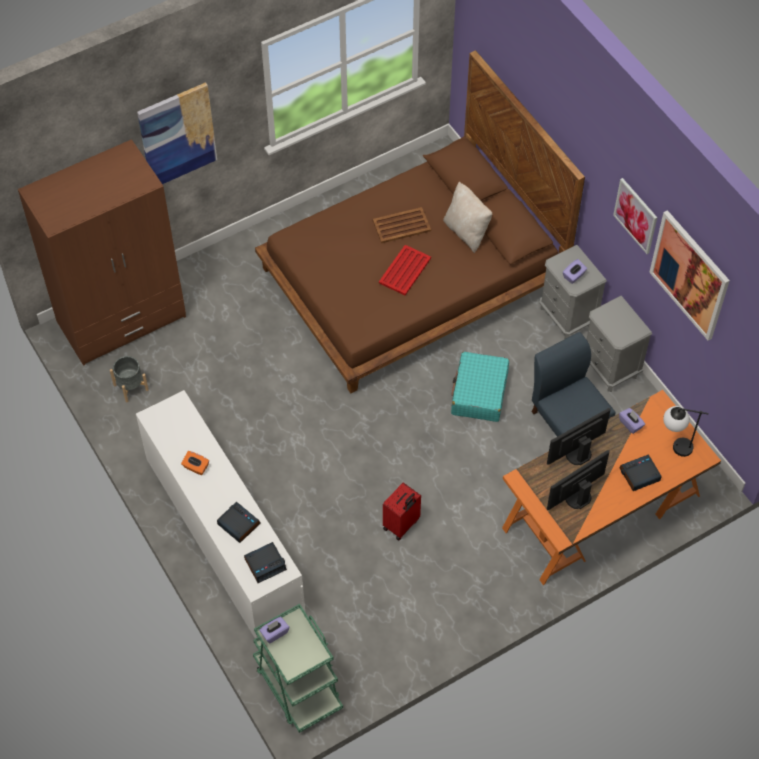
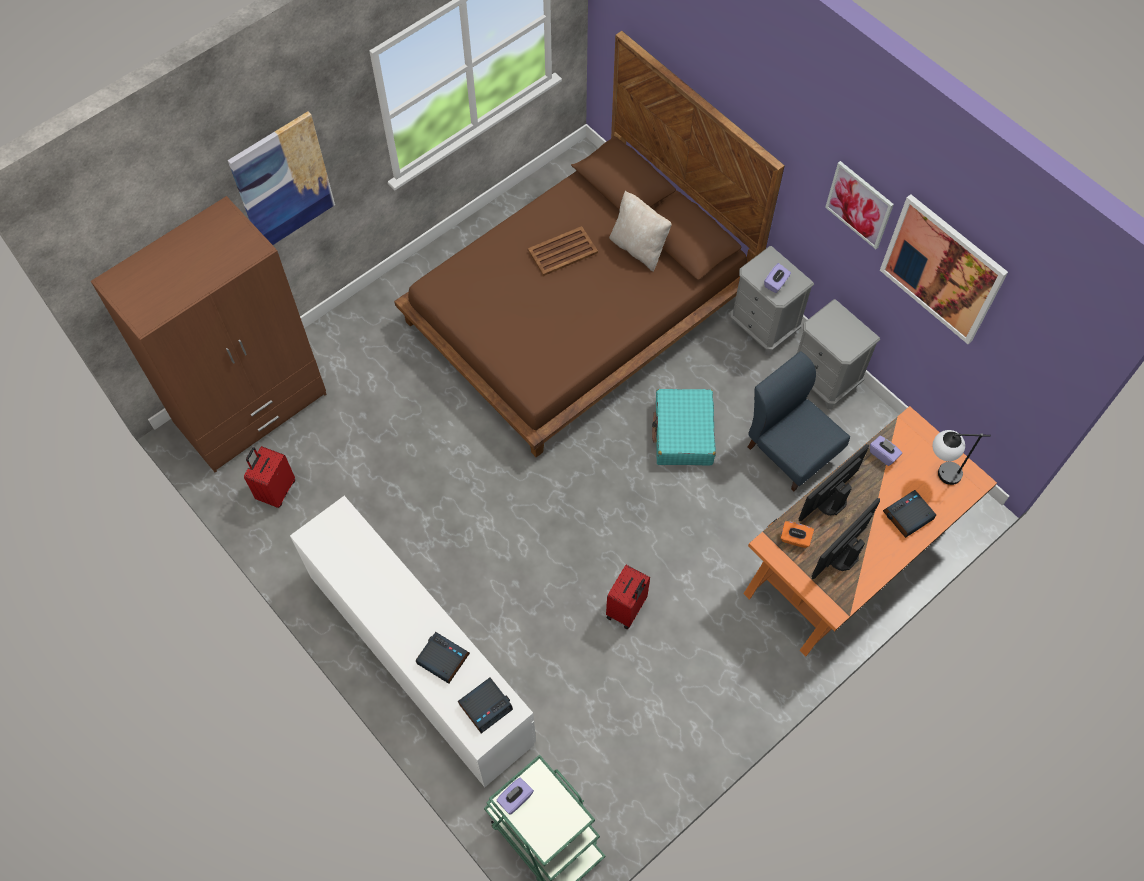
camera: 10 degrees left, 5 degrees up
(130, 387) = (276, 490): grey planter -> red suitcase
(196, 467) = (376, 593): orange tissue box -> orange tissue box (795, 539)
(404, 271) = (577, 305): red tray -> none

